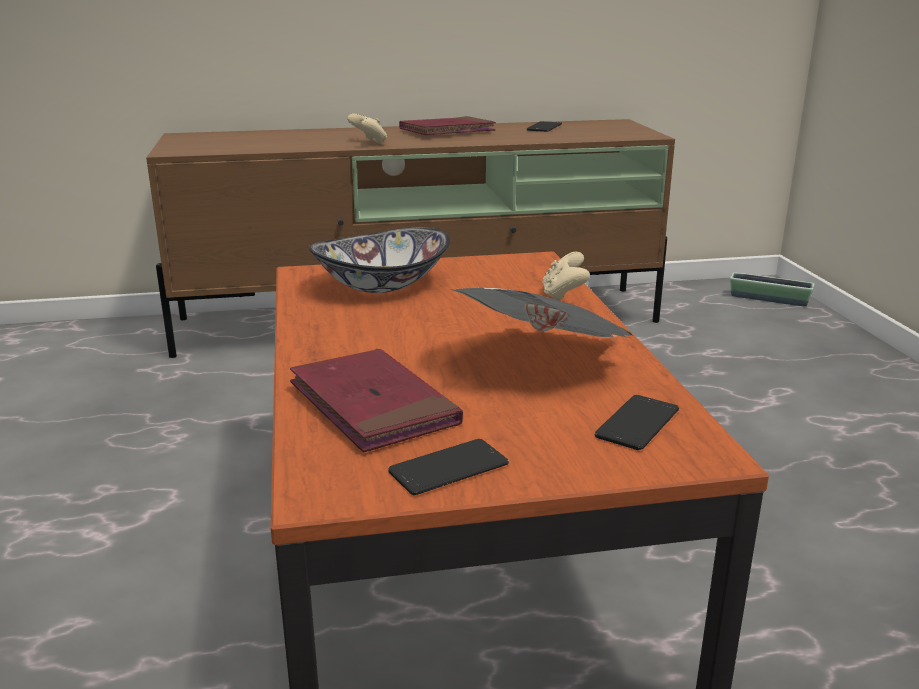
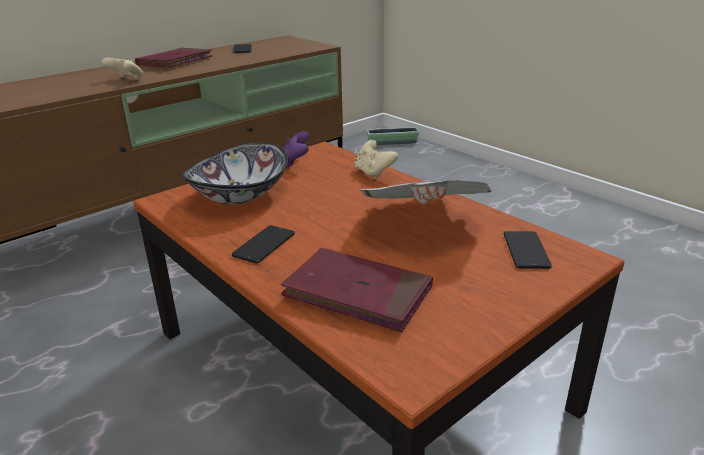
camera: 30 degrees left, 5 degrees up
(448, 468) = (465, 322): phone -> phone (264, 245)
(487, 266) = (295, 162): none -> purple game controller

